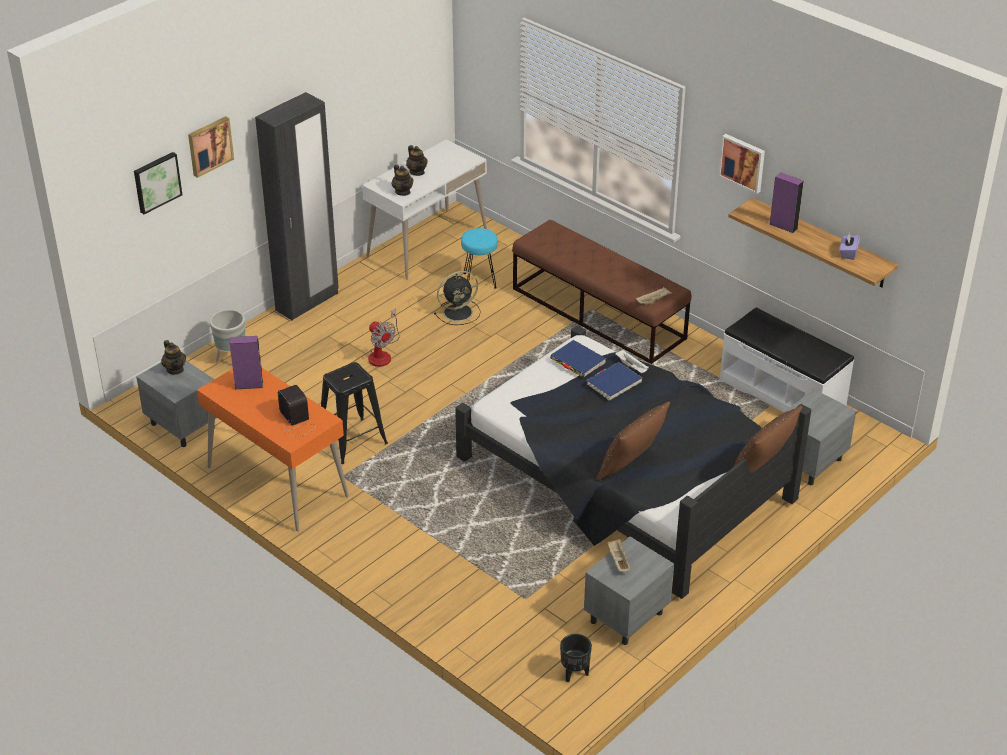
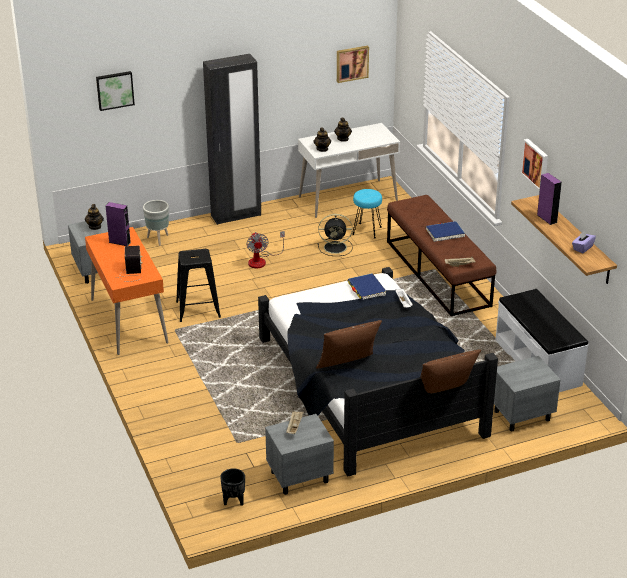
camera: 25 degrees right, 5 degrees down
(209, 146) = (163, 74): picture -> picture (352, 63)
(613, 383) = (380, 309): blue book -> blue book (445, 233)

